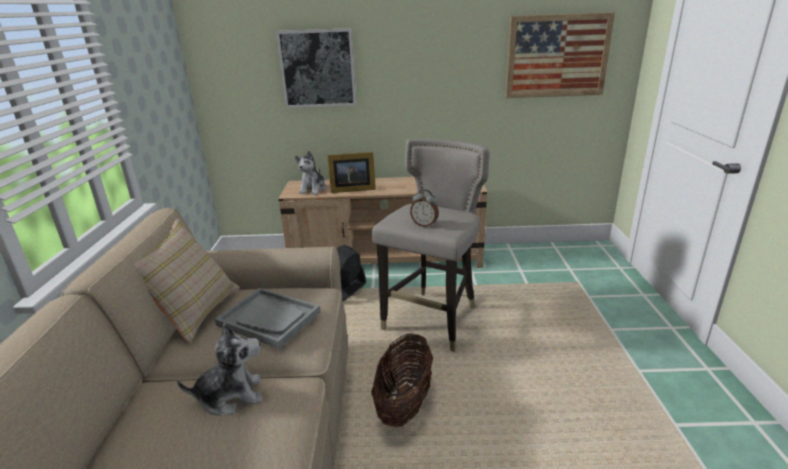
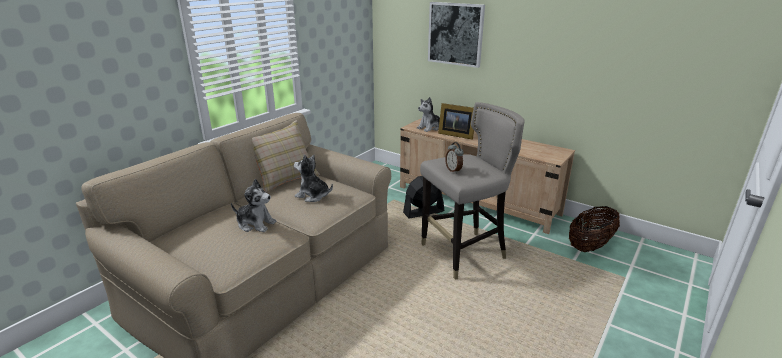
camera: 35 degrees right, 0 degrees up
(269, 319) = (313, 196): grey tray -> plush toy
(404, 403) = (389, 292): basket -> basket (590, 246)
(557, 56) = (675, 51): picture -> none

